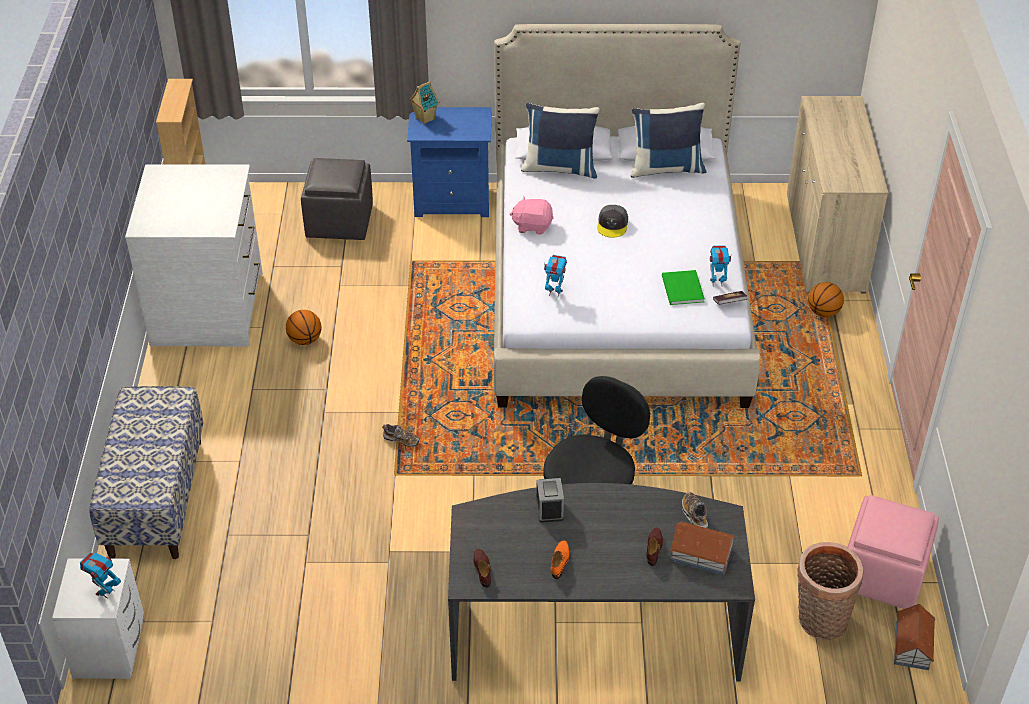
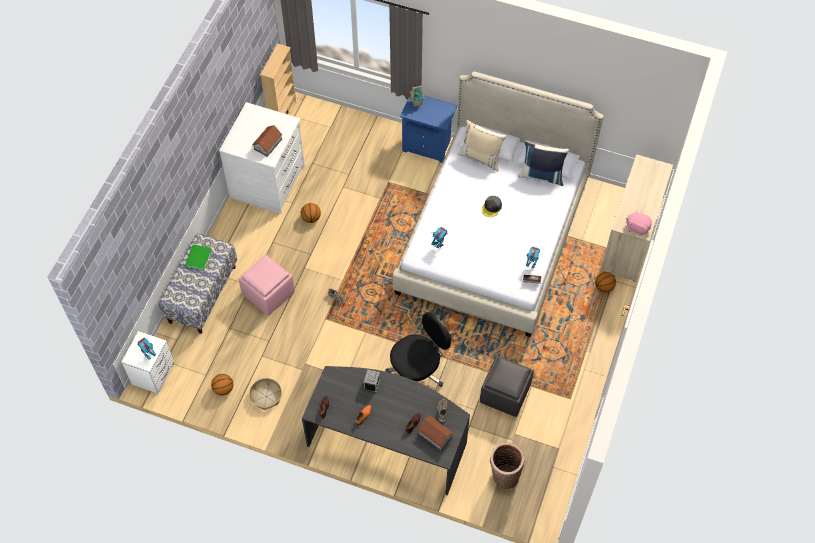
camera: 20 degrees right, 15 degrees up
(255, 634) = (223, 389): none -> basketball
(340, 222) = (359, 142): grey ottoman -> grey ottoman (505, 394)
(340, 622) = (266, 396): none -> basket
(532, 225) = (447, 195): pink plush toy -> pink plush toy (637, 227)
(560, 167) = (481, 157): blue pillow -> beige pillow
(681, 290) = (509, 264): green book -> green book (197, 258)
(882, 574) = (550, 461): pink ottoman -> pink ottoman (268, 293)
(912, 645) = (545, 506): toy house -> toy house (268, 144)

